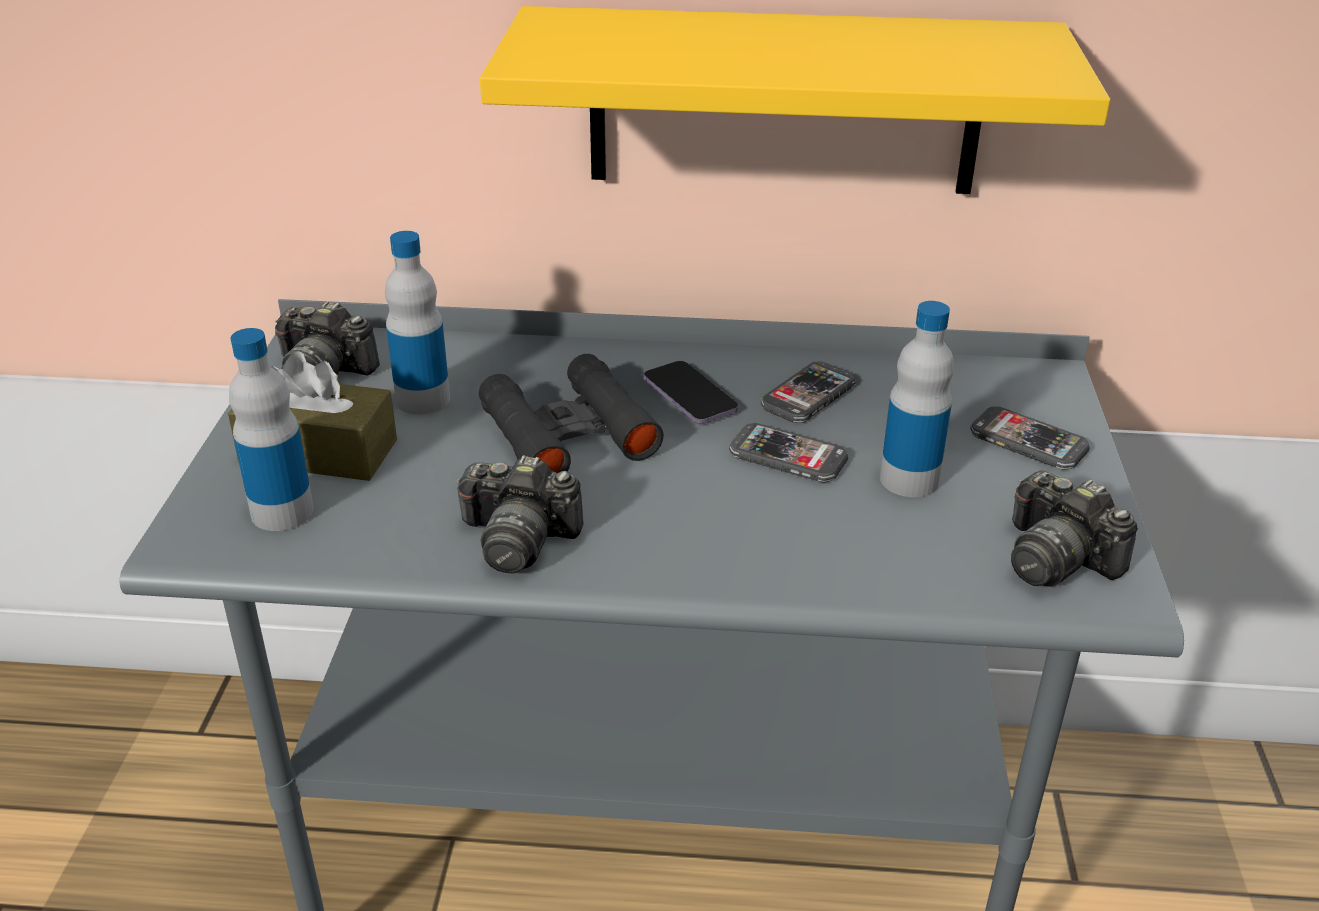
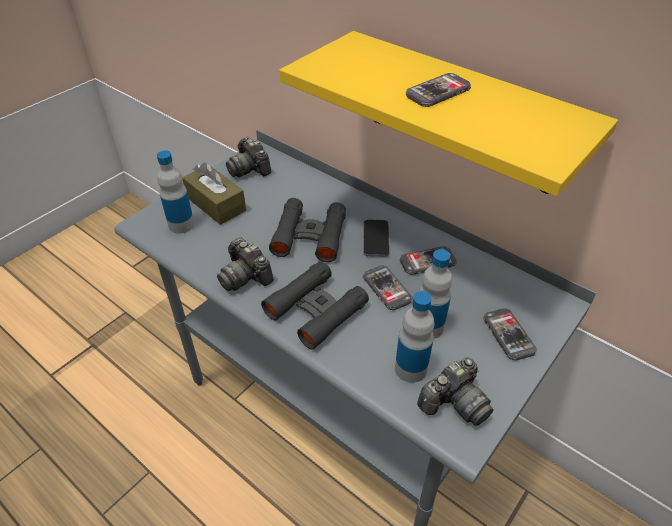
camera: 35 degrees right, 10 degrees up
(423, 400) = (272, 196): bottle -> bottle (411, 368)
(707, 534) = (316, 310): none -> black binoculars
(791, 46) = (438, 92): none -> phone
(1056, 559) = (454, 403): camera -> camera turned 120 degrees counterclockwise

